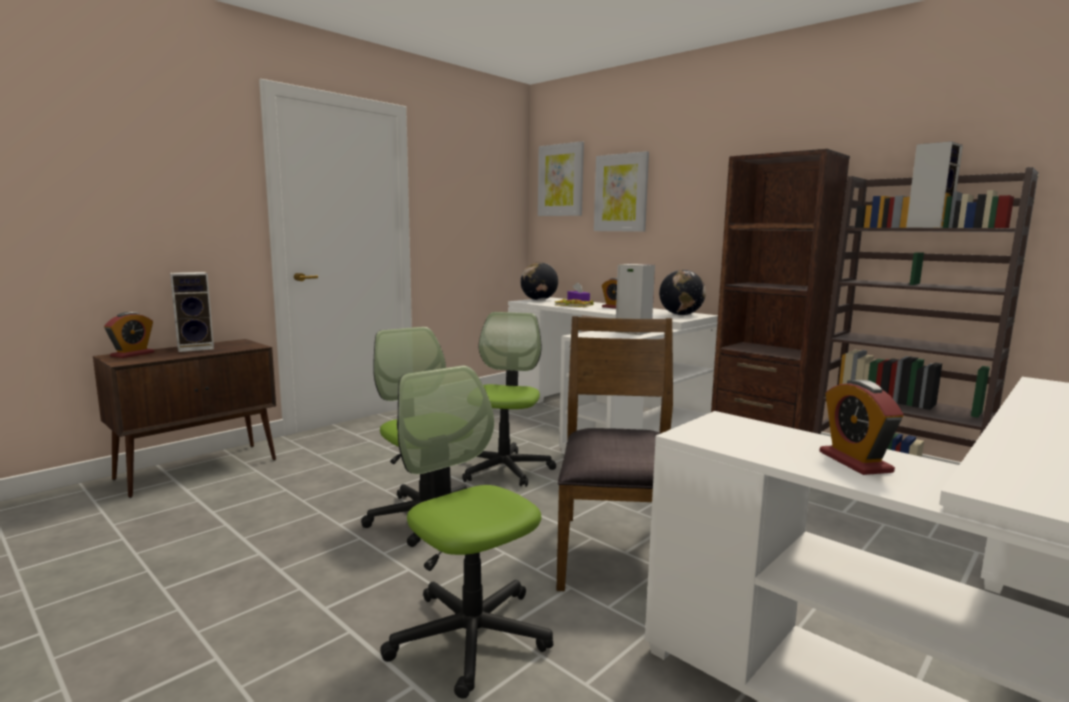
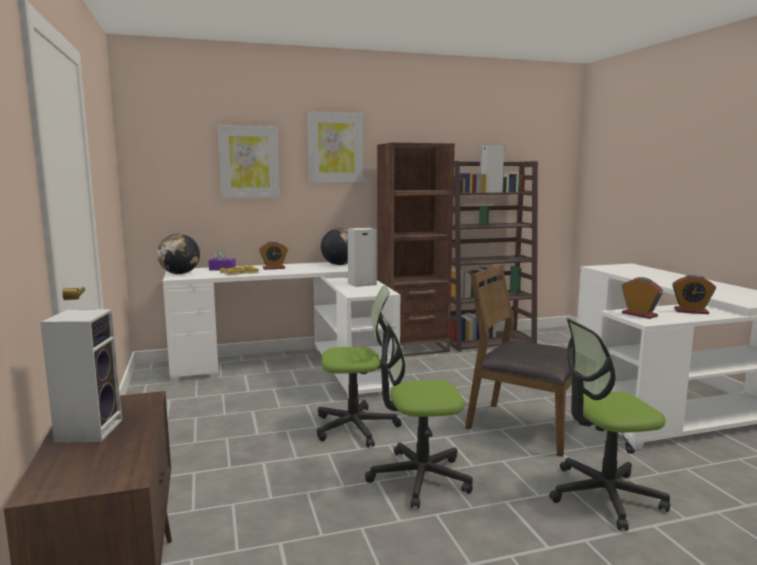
camera: 60 degrees left, 0 degrees up
(132, 354) = (61, 473): alarm clock -> alarm clock (639, 315)
(504, 469) = (356, 427): office chair -> office chair turned 135 degrees clockwise
(561, 180) = (168, 145): picture -> picture (335, 147)

